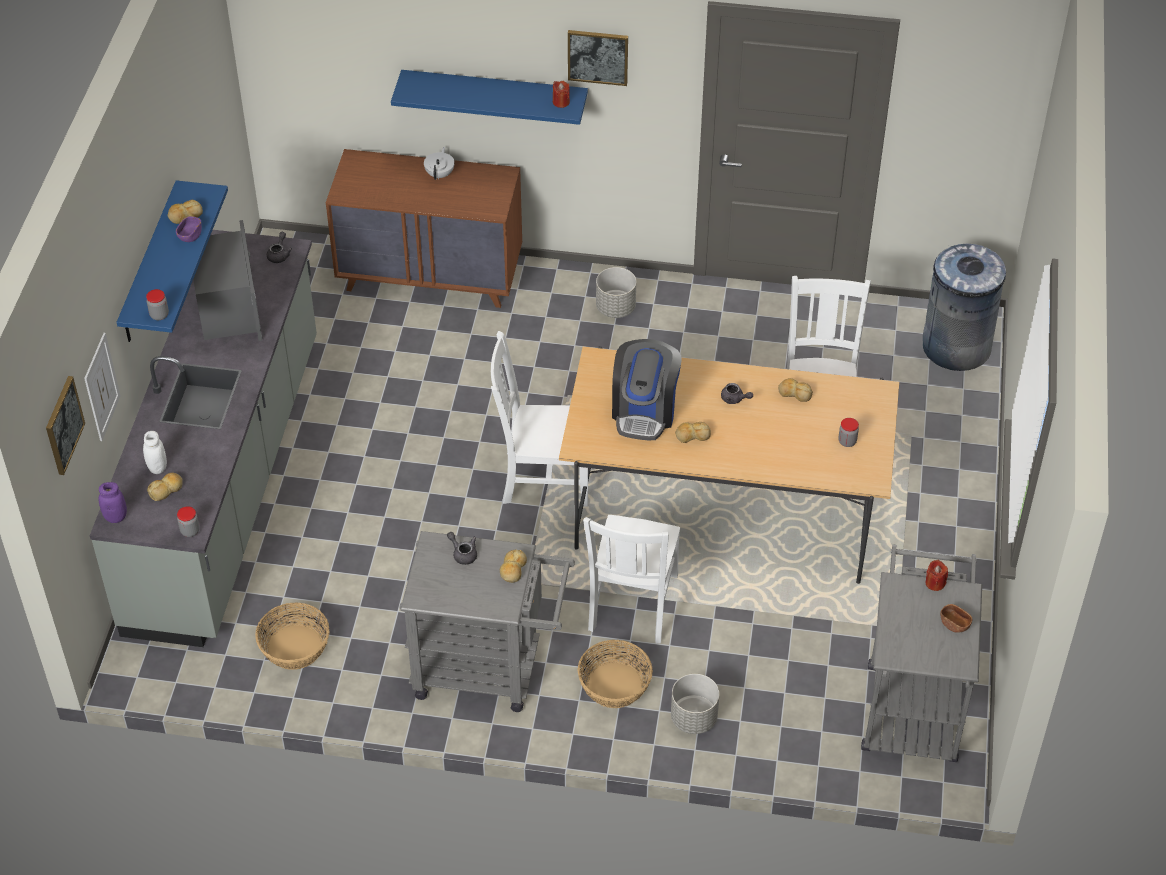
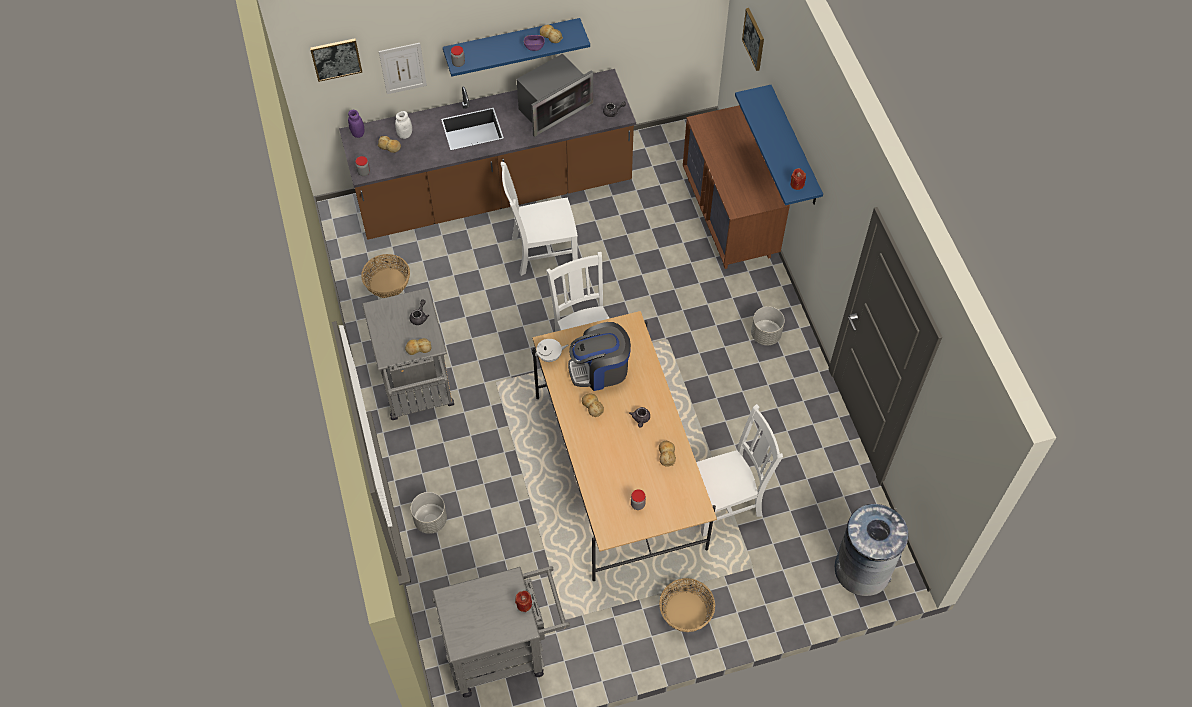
camera: 65 degrees right, 10 degrees up
(227, 483) = (494, 193): grey counter -> brown counter
(440, 174) = (752, 165): white teapot -> white teapot (550, 356)
(598, 56) = (831, 179): picture -> picture (754, 39)
(615, 685) = (436, 464): basket -> basket (686, 611)
(632, 605) = (506, 449): white chair -> white chair (541, 251)
(954, 624) = (492, 630): brown bowl -> none

